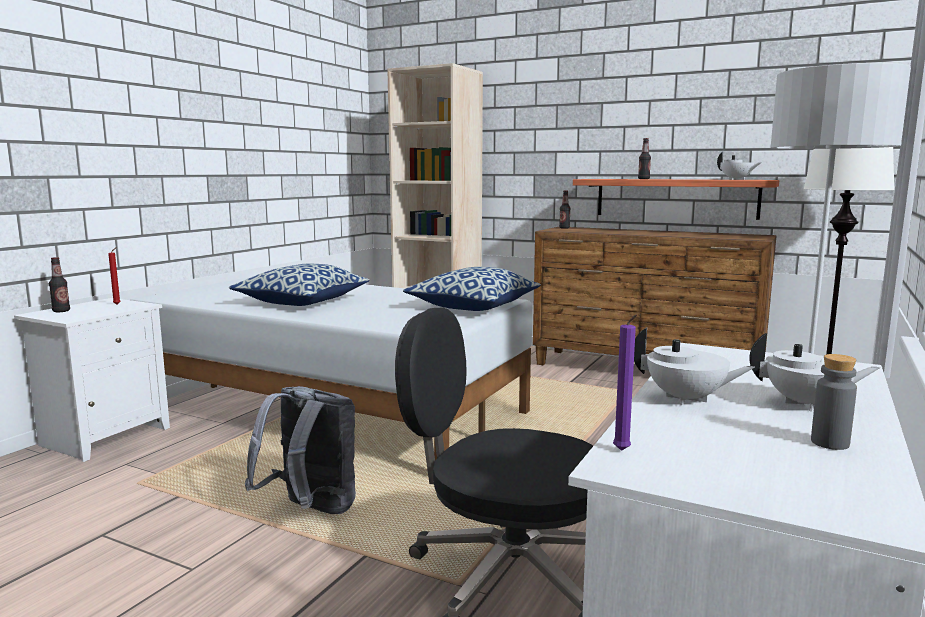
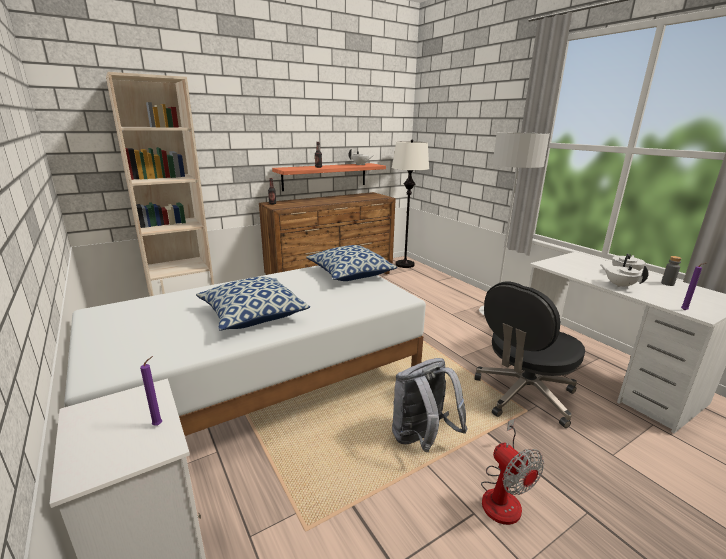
camera: 60 degrees left, 10 degrees up
(61, 311) = (95, 453): bottle -> none
(97, 313) = (159, 424): none -> purple candle
(118, 304) = (123, 406): red candle -> none
(234, 586) = (503, 495): none -> fan
(686, 399) = (619, 285): white teapot -> white teapot turned 90 degrees counterclockwise

